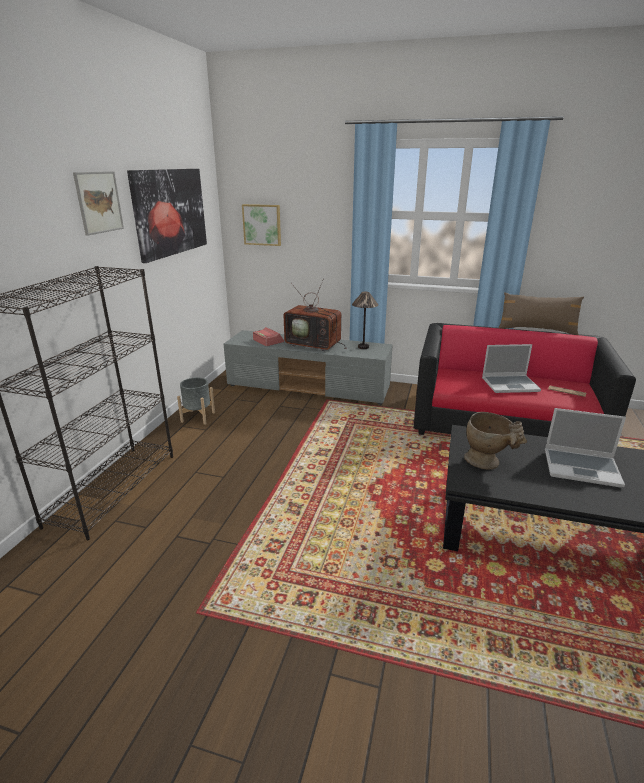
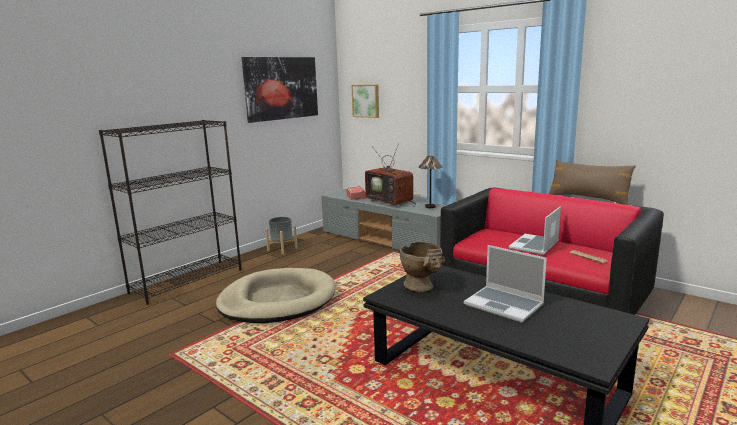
camera: 25 degrees right, 10 degrees down
(99, 202) = (213, 77): picture -> none
(261, 493) = (277, 300): none -> beige dog bed
(510, 384) = (534, 246): laptop -> laptop turned 105 degrees clockwise

